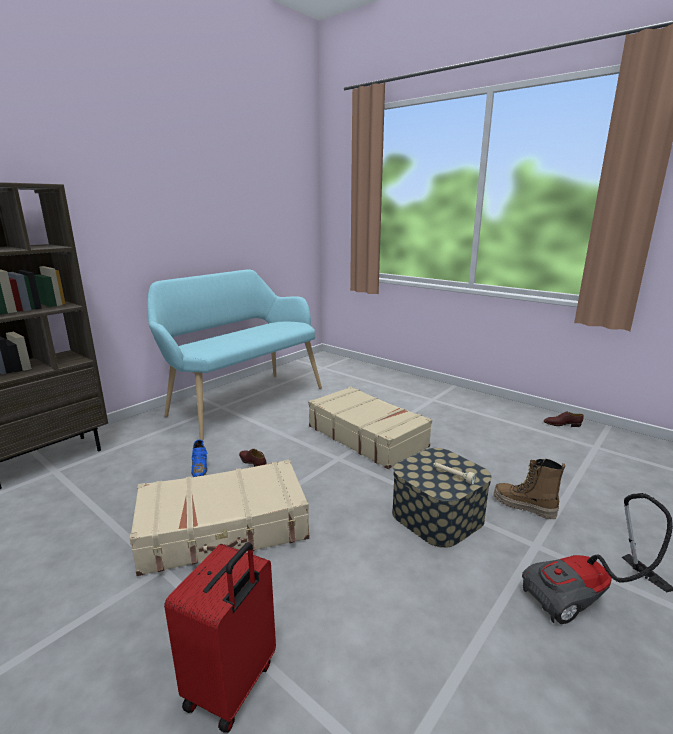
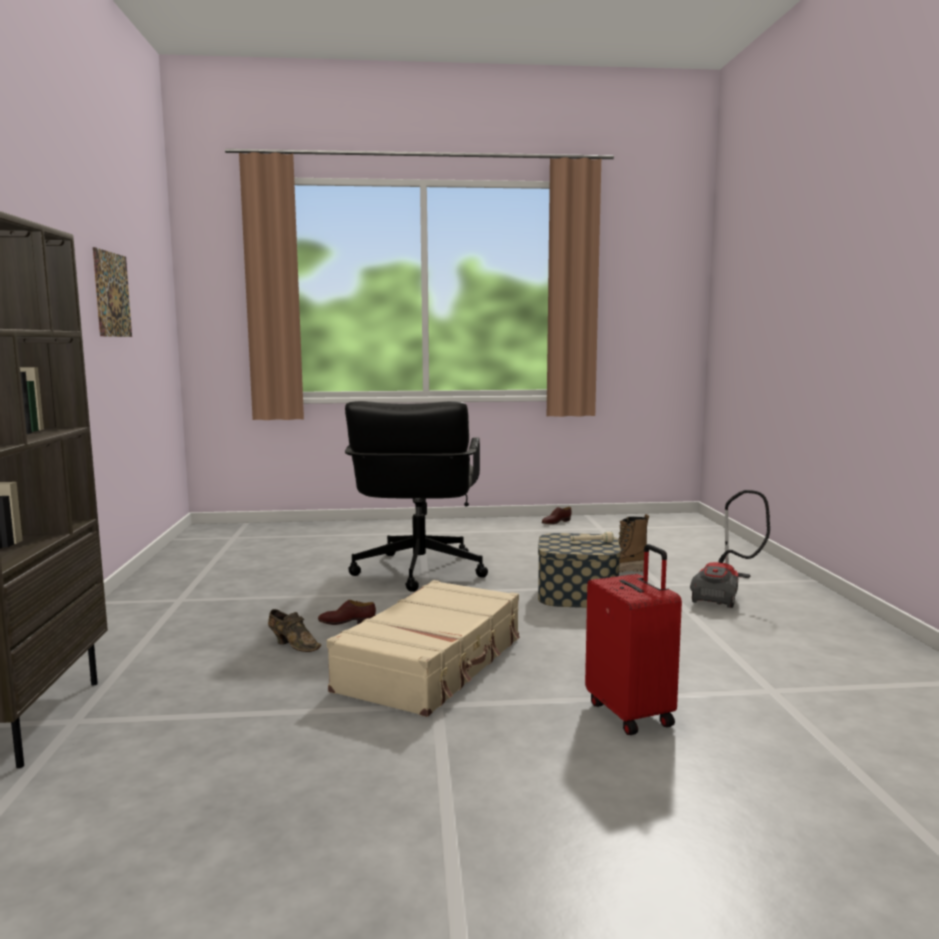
camera: 45 degrees left, 10 degrees down
(200, 468) = (293, 645): blue shoe -> brown shoe
(226, 207) = (112, 294): none -> picture
(242, 400) = (196, 588): turquoise bench -> none
(367, 436) = (418, 571): beige suitcase -> black office chair

